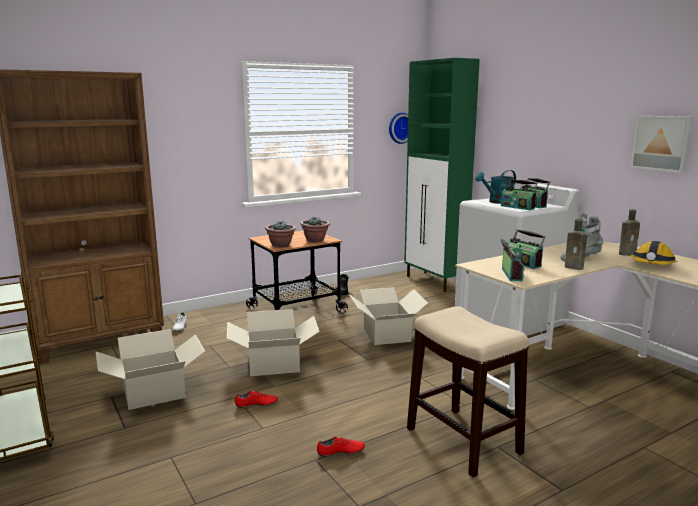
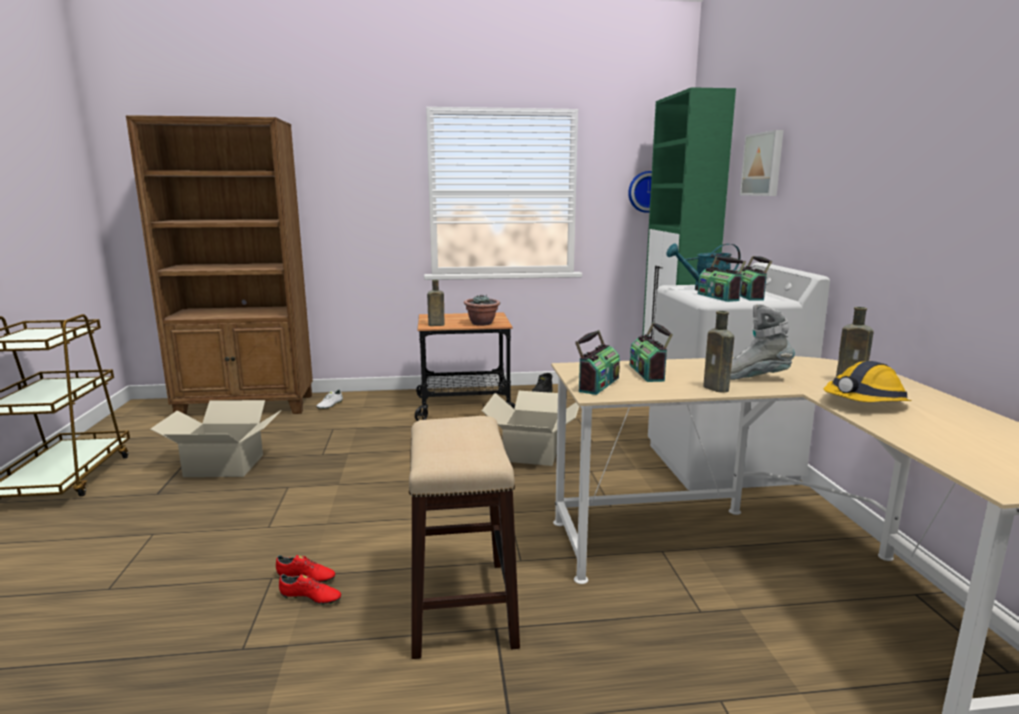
camera: 25 degrees right, 0 degrees up
(256, 405) = (294, 501): red shoe -> red shoe (310, 598)
(274, 365) = (367, 461): cardboard box -> none
(281, 245) = (435, 325): potted plant -> brown bottle
(662, 143) = (941, 196): picture -> picture (763, 164)

